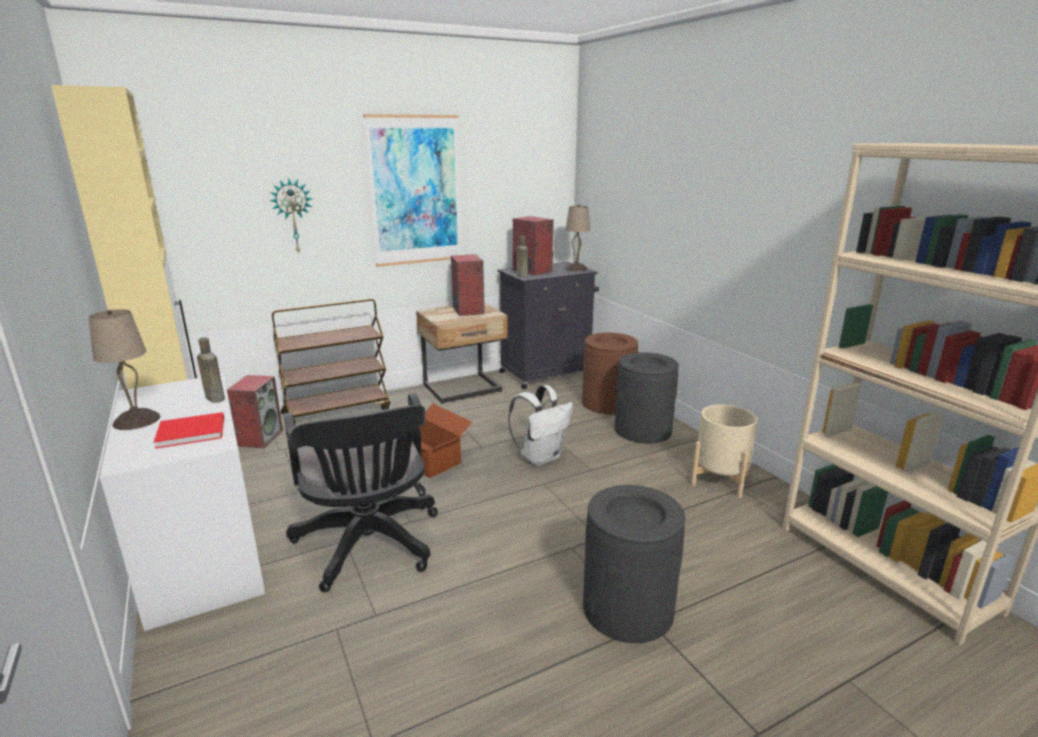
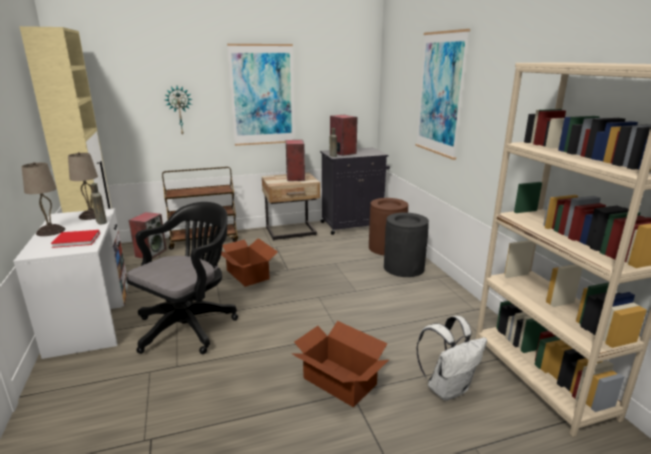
camera: 10 degrees right, 0 degrees up
(370, 547) = (190, 325): black office chair -> black office chair turned 135 degrees counterclockwise
(541, 457) = (324, 280): white backpack -> white backpack (447, 388)
(575, 269) = (374, 152): beige table lamp -> beige table lamp (91, 215)
(628, 609) = (339, 382): black trash can -> cardboard box
(687, 186) = (440, 94): none -> picture
(720, 480) = (444, 306): beige planter -> none

